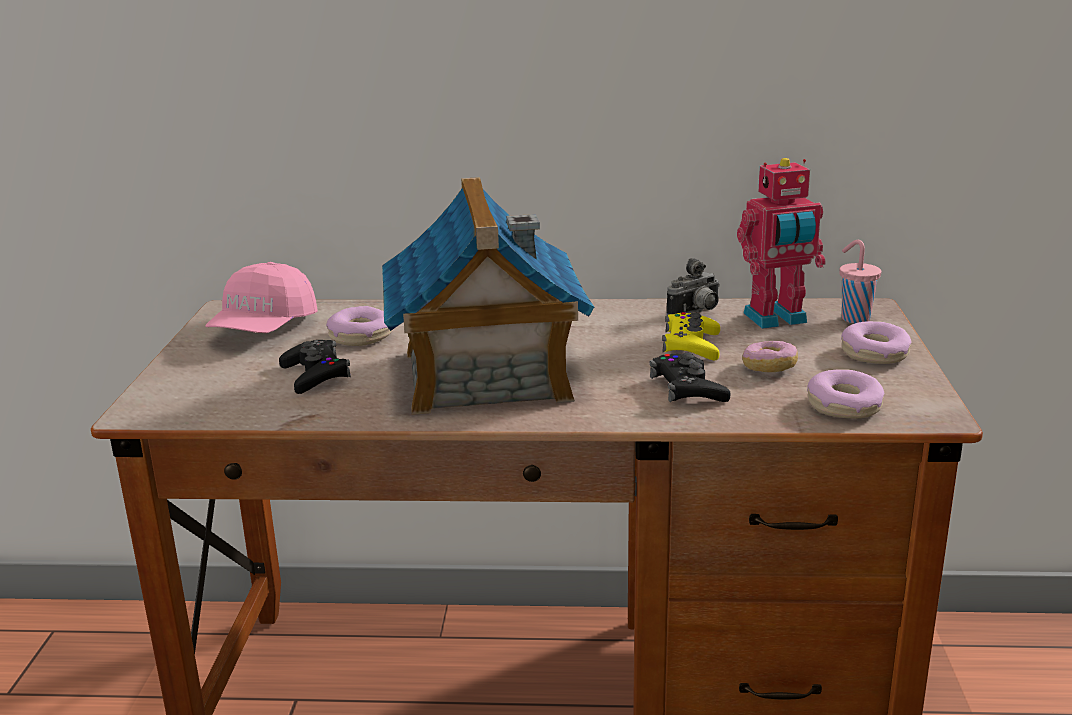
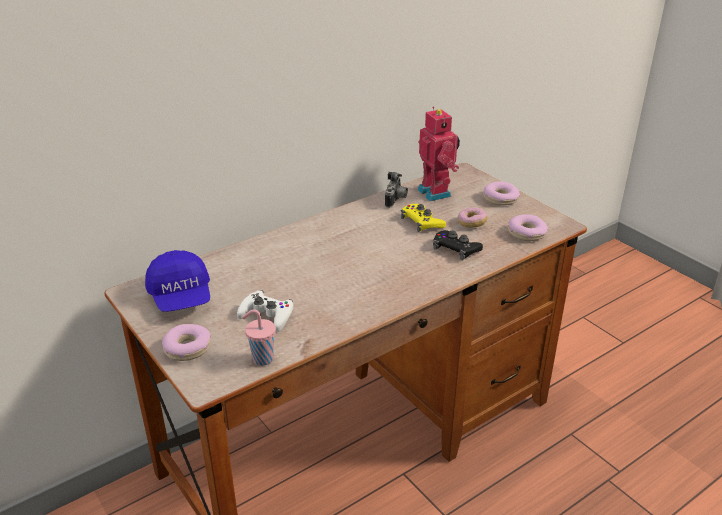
camera: 40 degrees left, 10 degrees up
(263, 329) = (181, 297): pink cap -> blue cap
(315, 375) = (267, 315): black game controller -> white game controller
(361, 337) = (250, 280): donut -> donut (187, 348)
(485, 376) = (356, 279): toy house -> none
(777, 319) = (436, 192): toy robot -> toy robot turned 60 degrees counterclockwise
(854, 318) = (466, 180): pink cup -> pink cup (261, 359)

